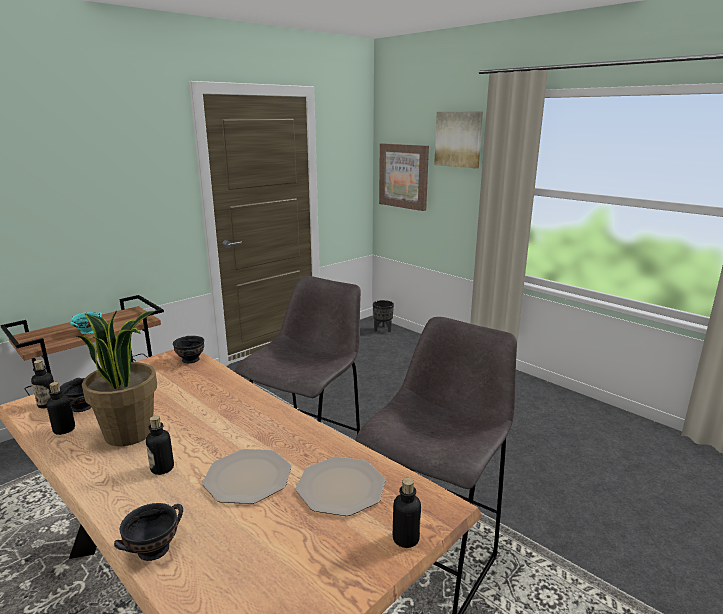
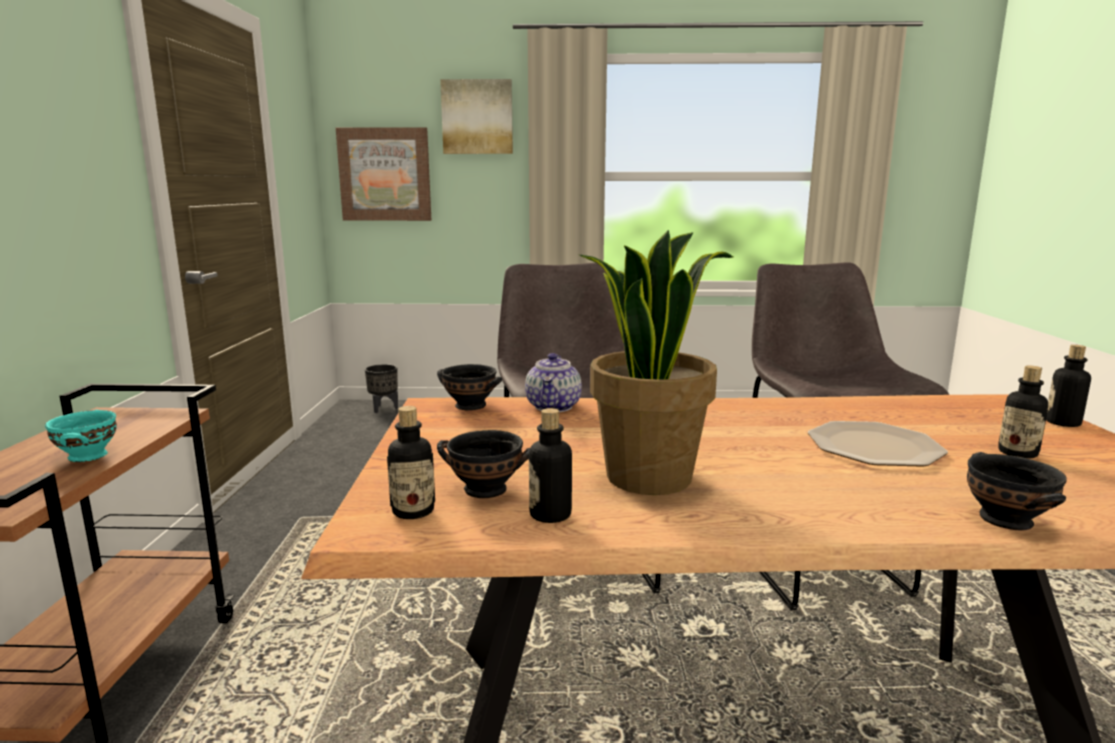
camera: 45 degrees left, 5 degrees down
(162, 468) = (792, 479): bottle -> bottle (1017, 453)
(212, 375) = (554, 407): none -> teapot
(342, 486) = (941, 419): plate -> none

